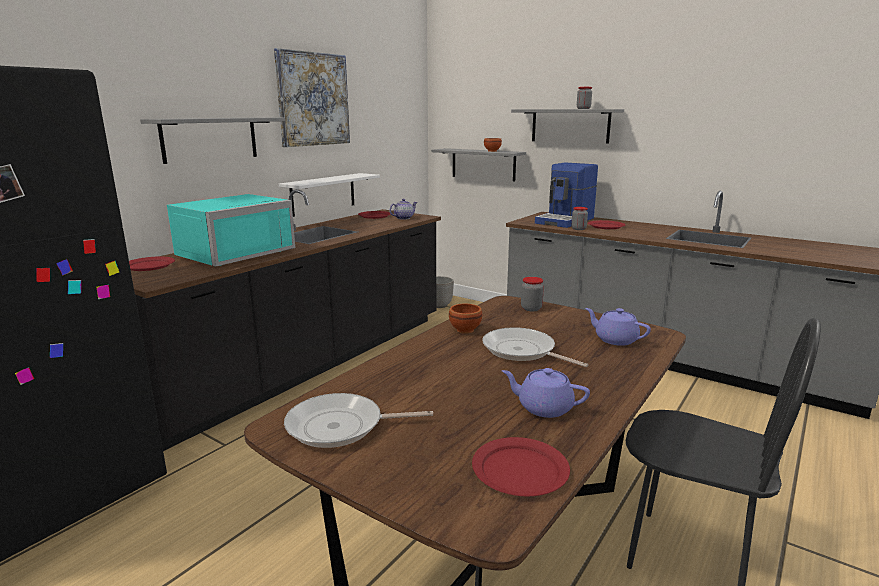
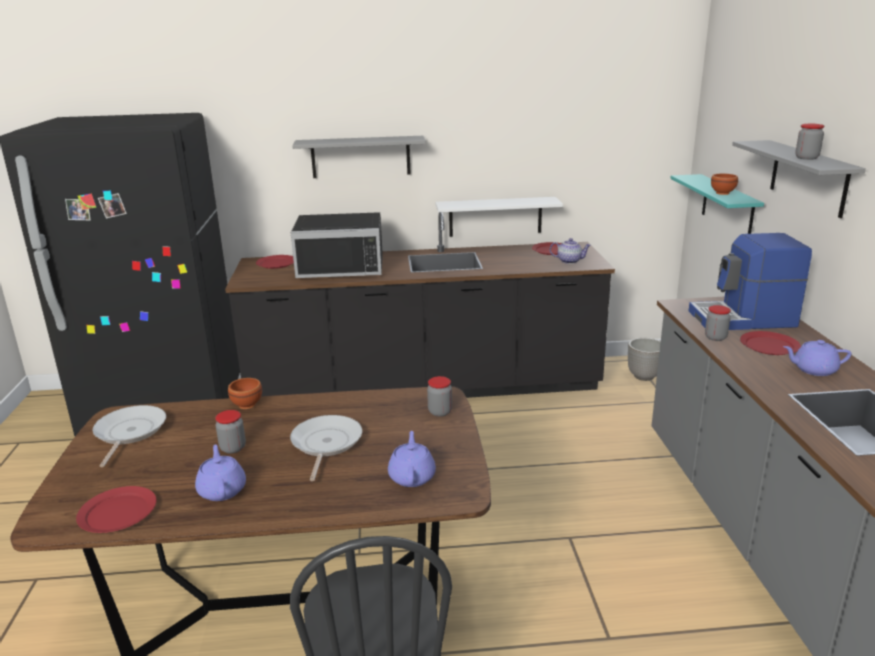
camera: 50 degrees right, 5 degrees up
(232, 253) = (342, 266): turquoise microwave -> black microwave
(313, 99) = (490, 114): picture -> none
(341, 427) = (129, 433): frying pan -> frying pan turned 45 degrees clockwise
(465, 330) = (342, 406): brown bowl -> brown bowl (246, 405)
(469, 385) = (233, 448): none -> jar
(483, 164) = (727, 207): grey shelf -> turquoise shelf
(645, 229) = (813, 370): none -> purple teapot

